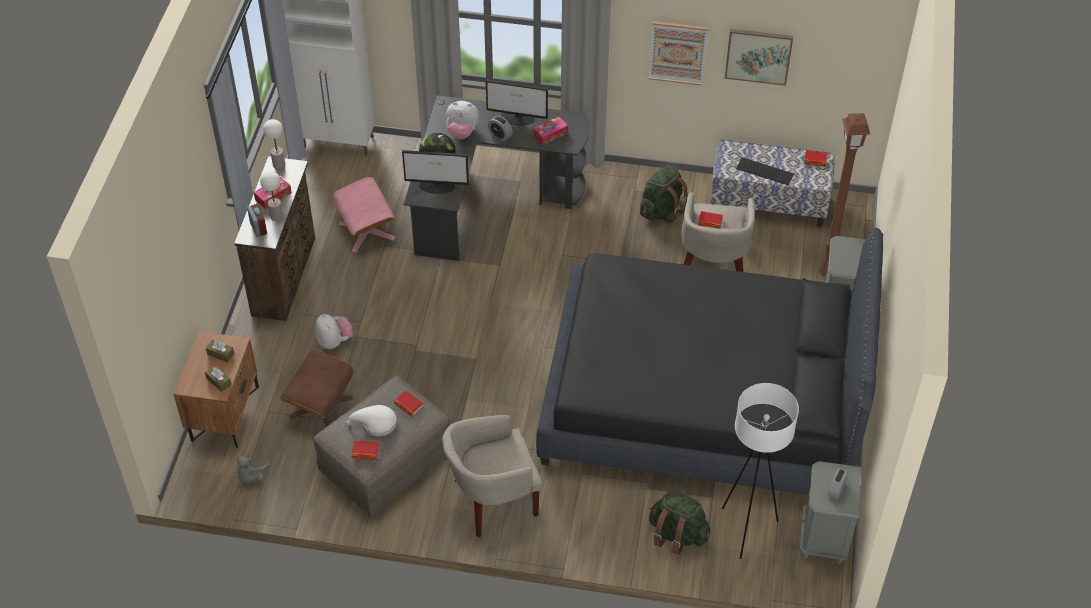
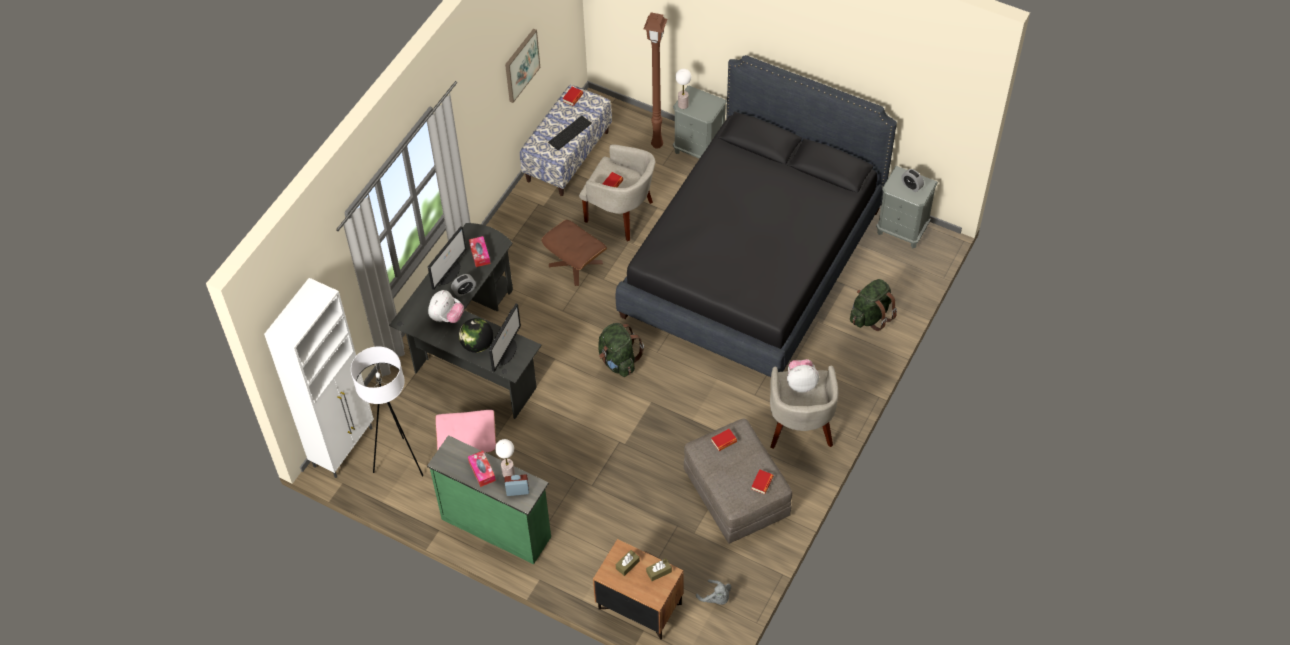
camera: 70 degrees left, 5 degrees up
(279, 164) = (442, 459): table lamp -> table lamp (683, 105)
(285, 276) = (496, 526): brown dresser -> green dresser
(320, 407) = (660, 529): brown ottoman -> brown ottoman (575, 264)
(334, 341) = (591, 503): plush toy -> plush toy (801, 383)
(376, 423) = (734, 469): white hat -> none
(661, 210) = (543, 228): green backpack -> green backpack (618, 361)
(678, 52) = (485, 117): picture -> none
(746, 530) = (880, 273): white floor lamp -> white floor lamp (400, 462)

